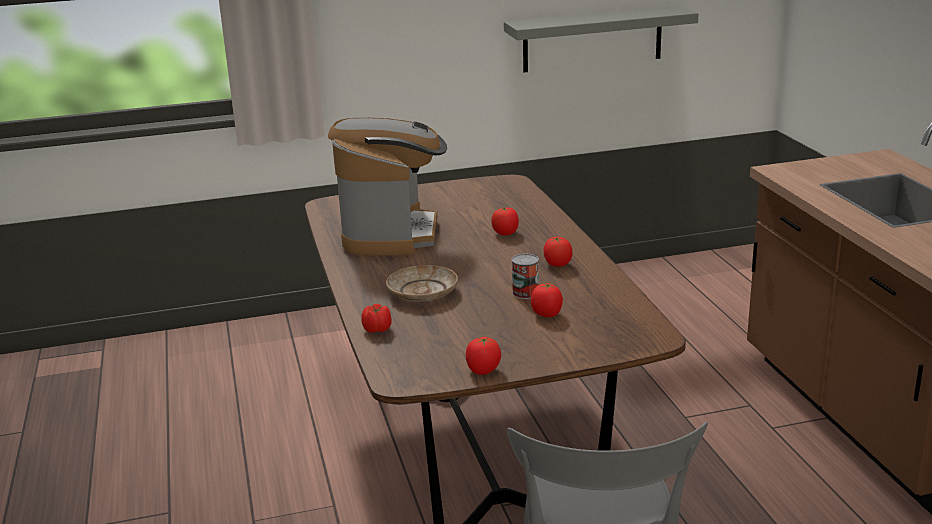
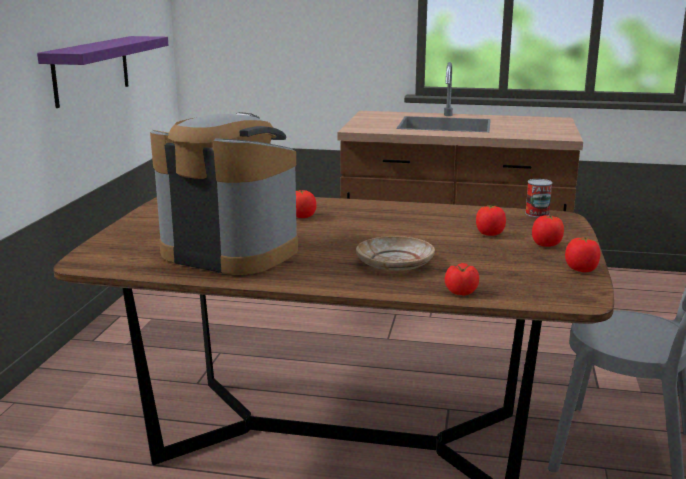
camera: 65 degrees left, 5 degrees down
(525, 293) = (440, 233): can -> can (537, 213)
(557, 264) = (395, 215): tomato -> tomato (546, 245)
(592, 39) = (91, 70): grey shelf -> purple shelf

